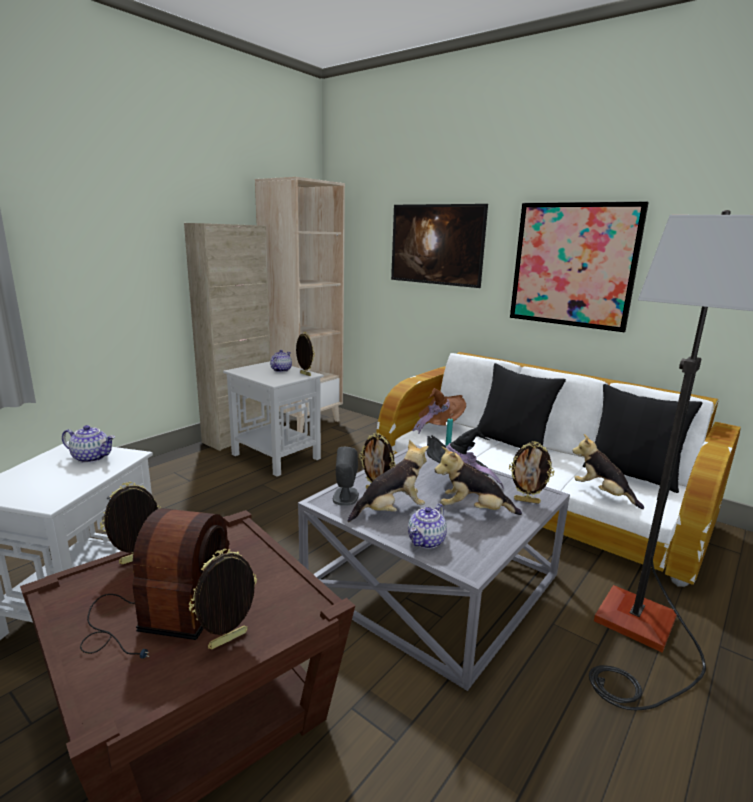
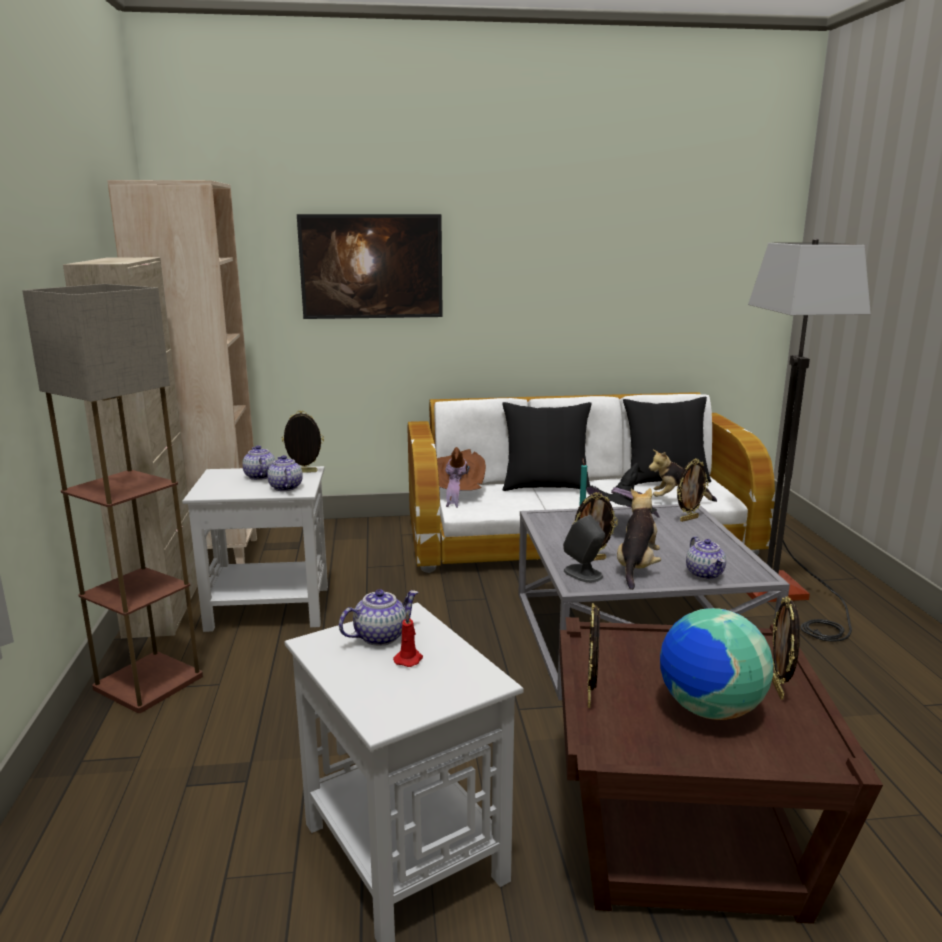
camera: 45 degrees left, 0 degrees up
(66, 473) = (409, 659): none -> red candle
(160, 615) = (709, 709): radio -> globe
(173, 466) = (148, 681): none -> floor lamp
(274, 378) = (285, 487): none -> teapot
(473, 511) = (679, 541): plush toy -> none
(573, 265) = (550, 281): picture -> none

